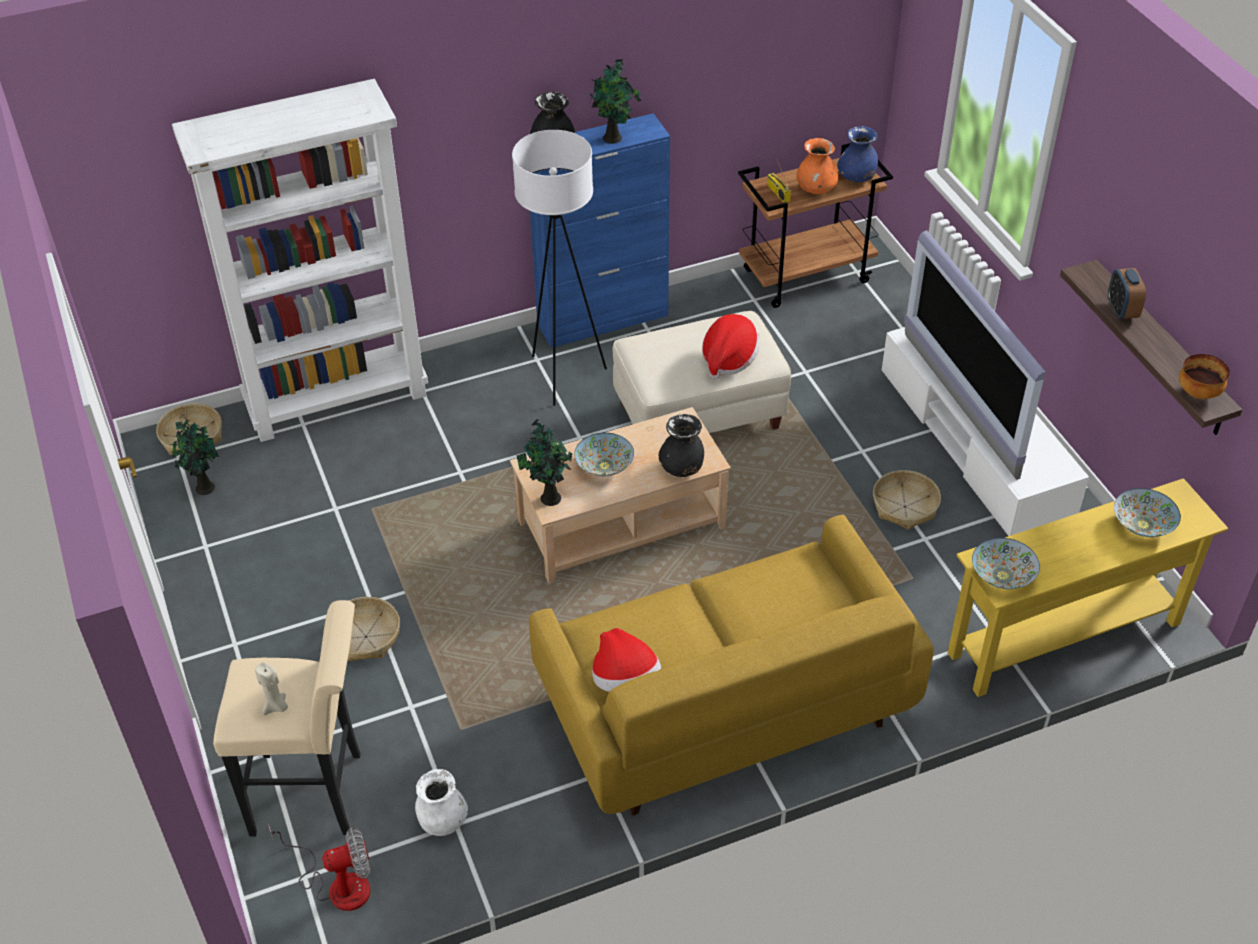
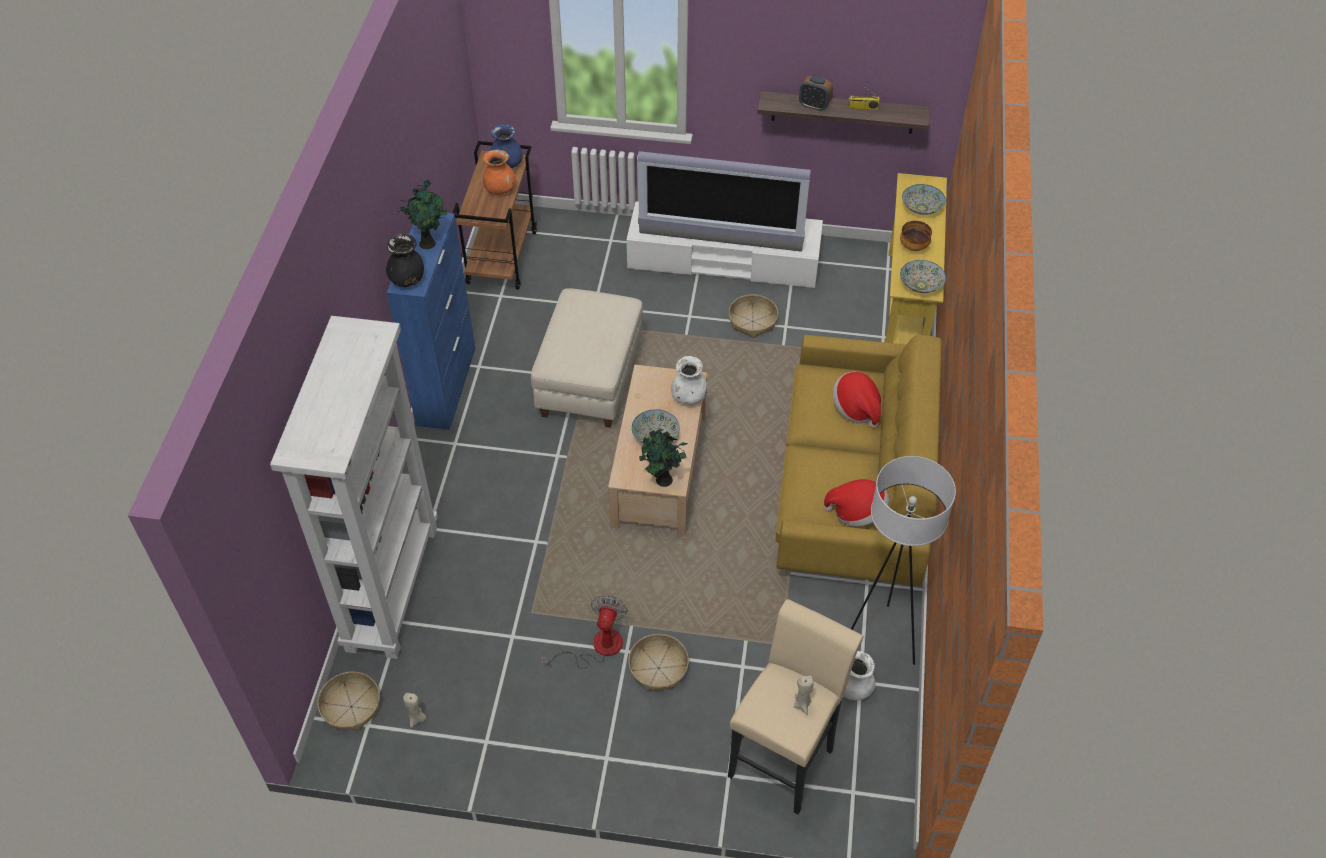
camera: 60 degrees left, 5 degrees up
(203, 487) = (417, 719): potted plant -> beige candle
(337, 884) = (870, 773): fan -> fan (597, 647)
(563, 375) = (486, 436): white floor lamp -> white floor lamp (879, 639)
(682, 468) = (689, 397): black vase -> white vase
(728, 359) = (607, 322): hat -> hat (856, 408)
(777, 193) = (485, 209): radio -> radio (862, 107)
(1199, 393) = (905, 115): bowl -> bowl (914, 247)

